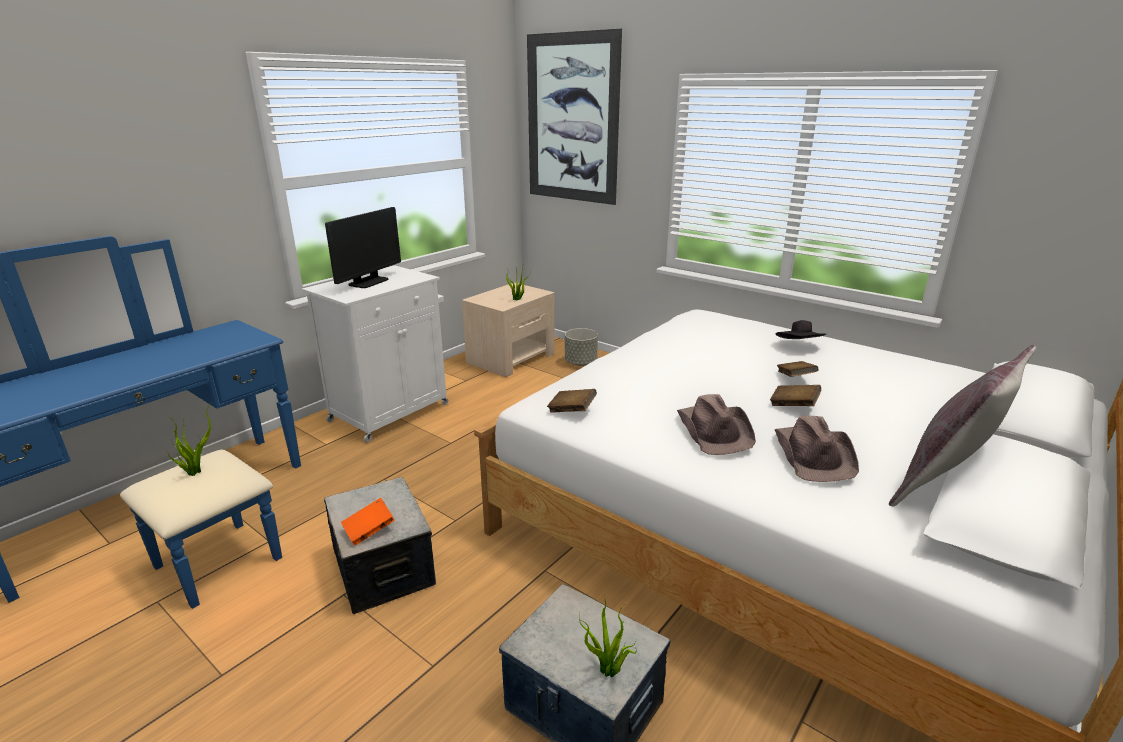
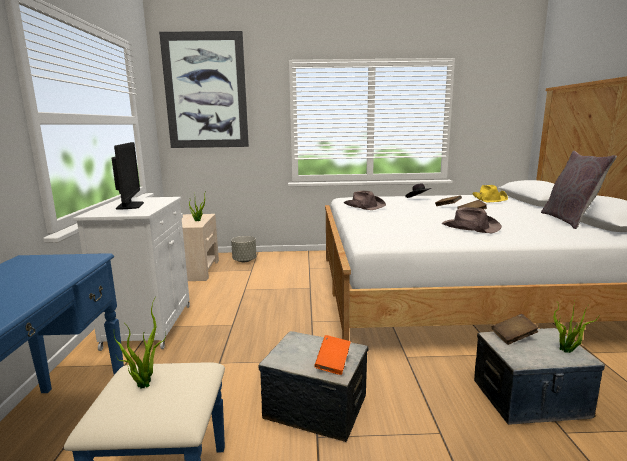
camera: 40 degrees left, 10 degrees down
(572, 411) = (395, 238): brown book -> brown book (513, 337)
(814, 455) = (519, 224): brown hat -> brown hat (364, 206)
(934, 384) = (489, 199): none -> yellow hat

